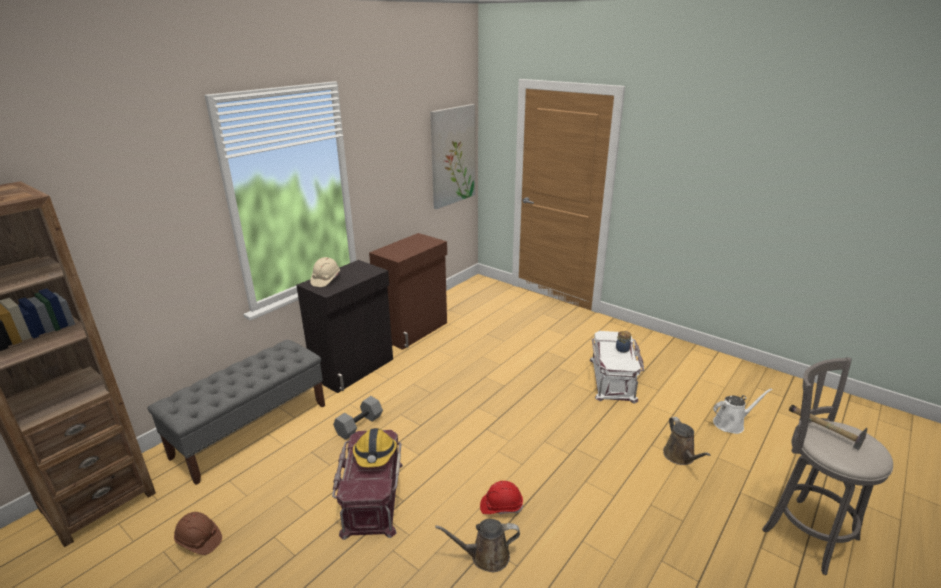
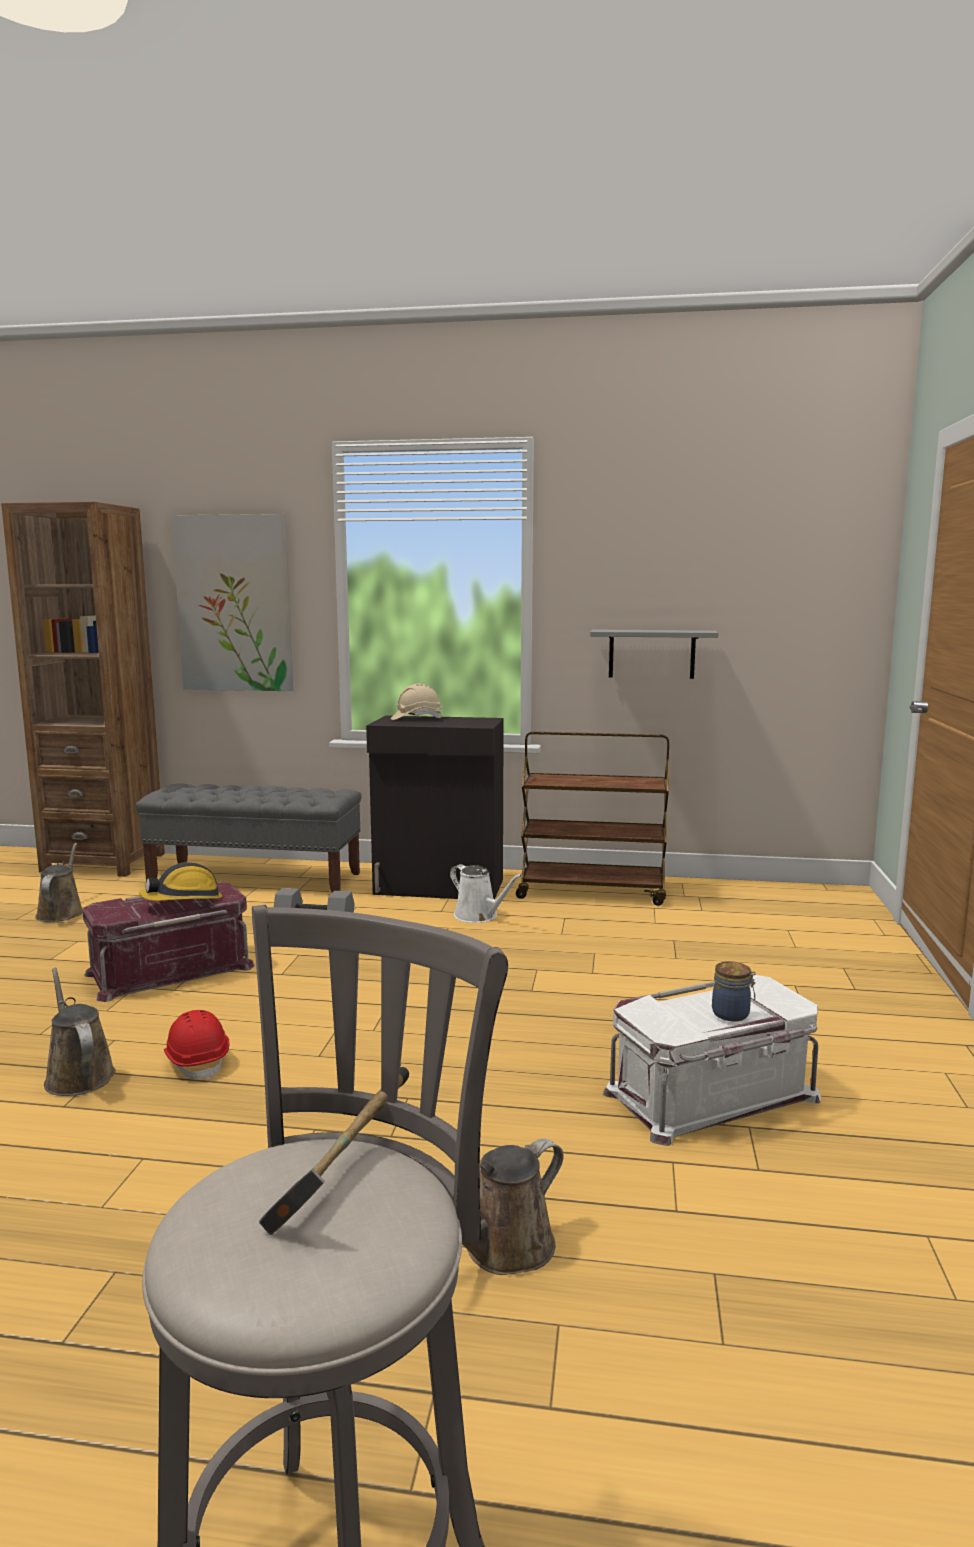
camera: 60 degrees right, 15 degrees down
(199, 540) = (61, 912): brown hard hat -> brown watering can
(402, 198) = (651, 654): none -> grey shelf
(414, 330) = (592, 892): brown cabinet -> brown cart
(452, 156) = (804, 602): picture -> picture (234, 603)
(731, 423) = (762, 1337): white watering can -> white watering can (479, 916)

